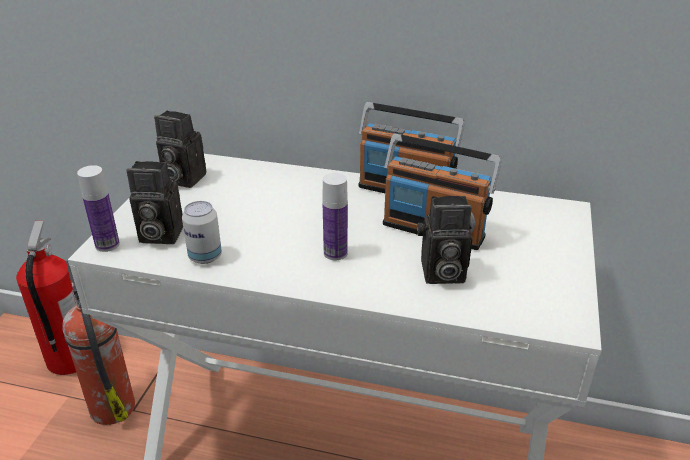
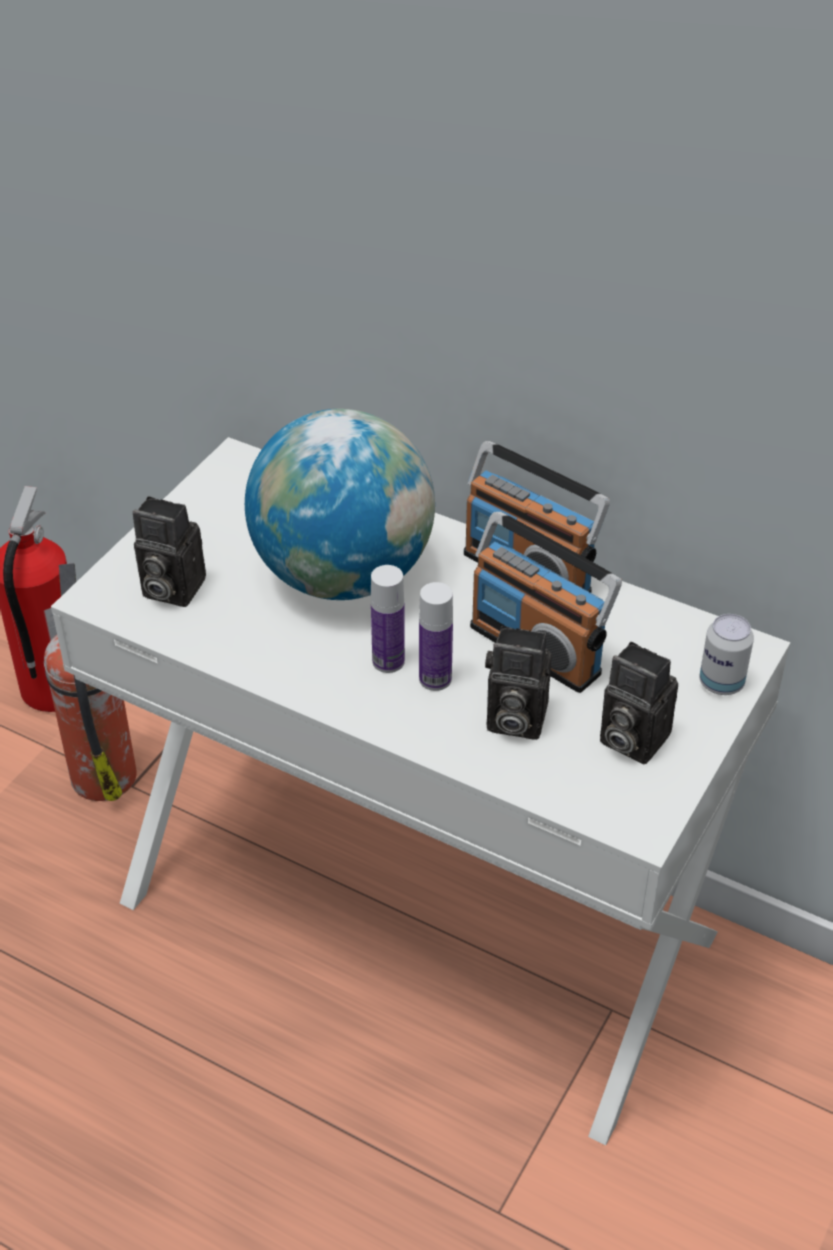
camera: 15 degrees right, 10 degrees up
(107, 245) = (102, 592): bottle -> bottle (435, 679)
(181, 179) = (221, 495): camera -> camera (629, 739)
(205, 257) = (220, 635): can -> can (721, 683)
(282, 209) = (343, 575): none -> globe

